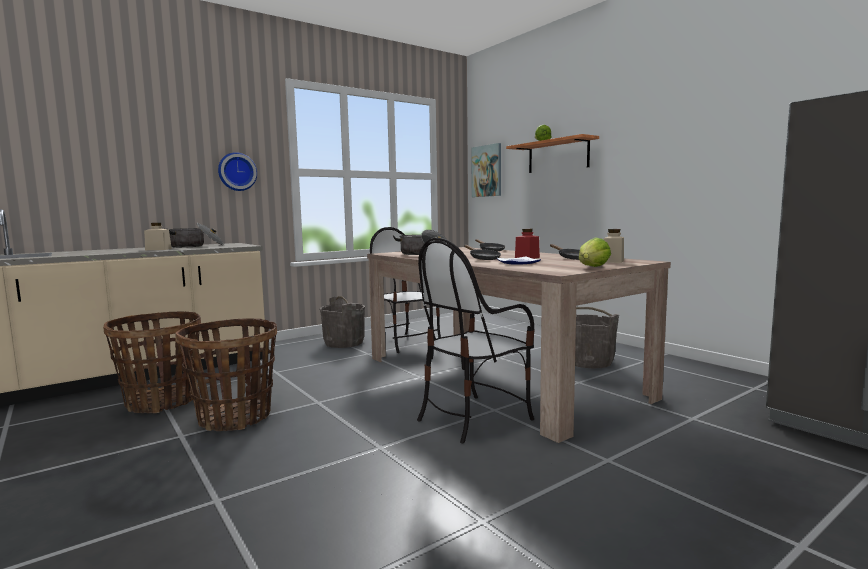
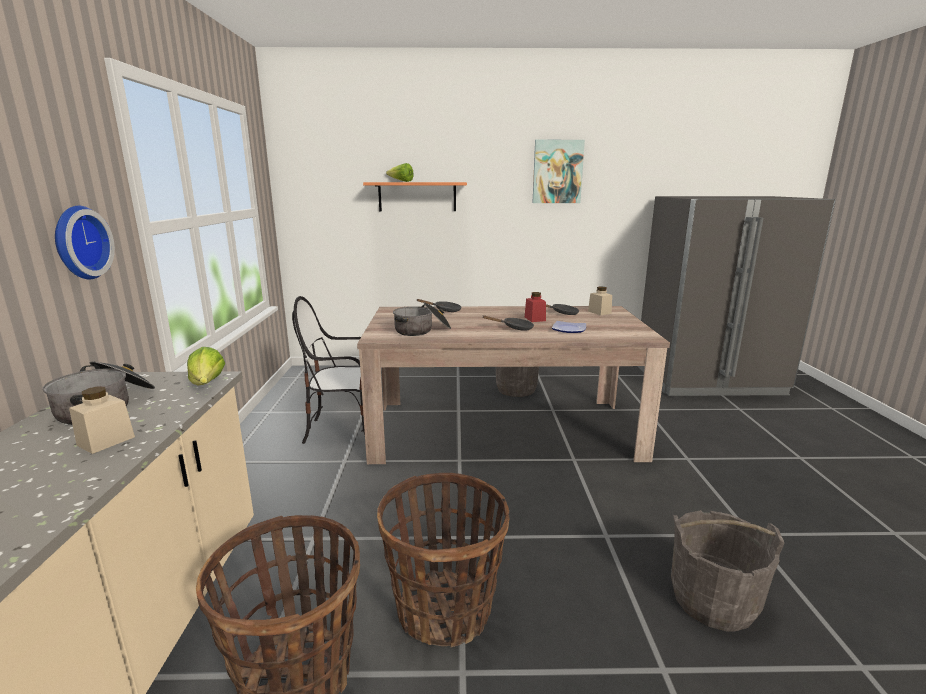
camera: 55 degrees left, 10 degrees up
(344, 343) = (278, 461): grey bucket -> grey bucket (713, 600)
(473, 418) = (582, 473): chair -> none
(487, 171) = (310, 204): picture -> picture (557, 172)
(592, 267) = (632, 325): lettuce -> lettuce (207, 384)

